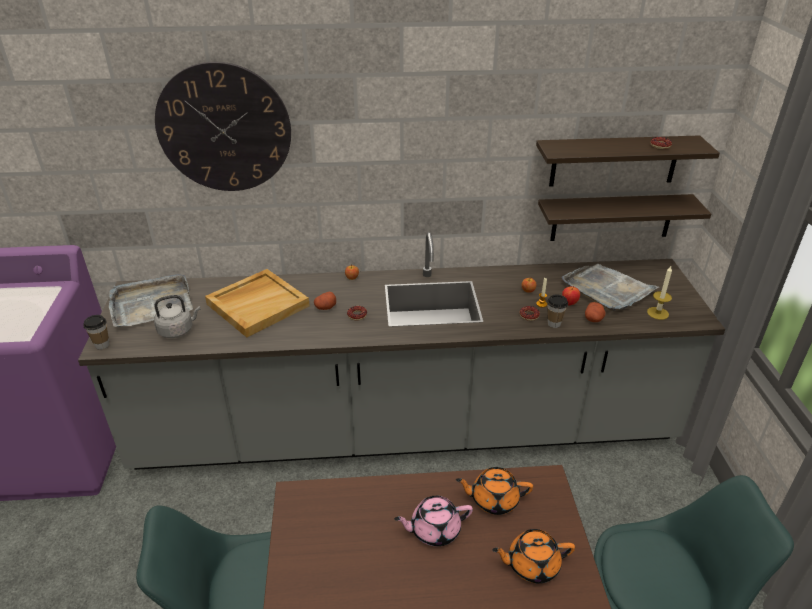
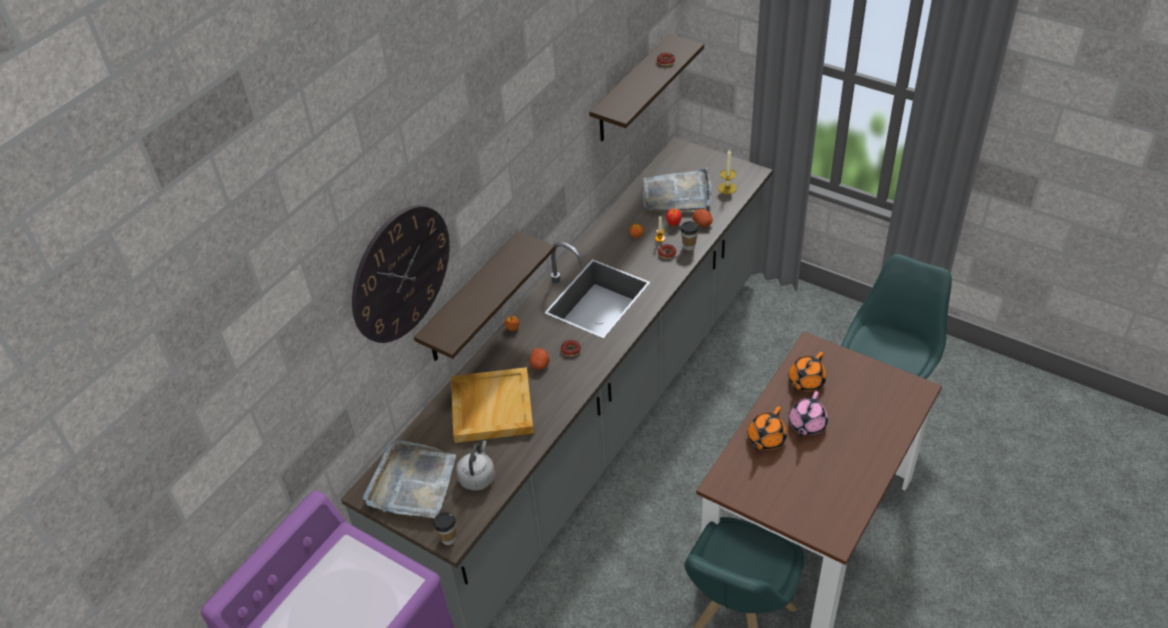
camera: 50 degrees left, 10 degrees up
(532, 564) = (867, 392): orange teapot -> orange teapot (765, 439)
(612, 217) = (636, 134): shelf -> shelf (471, 300)

